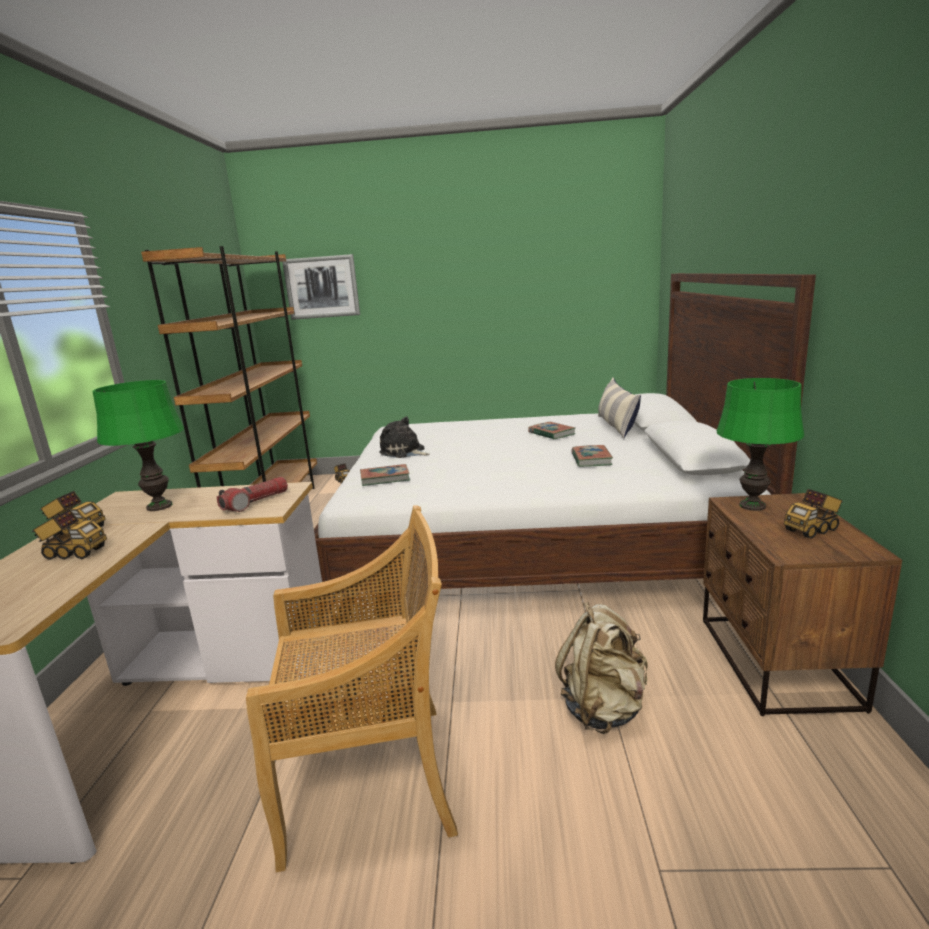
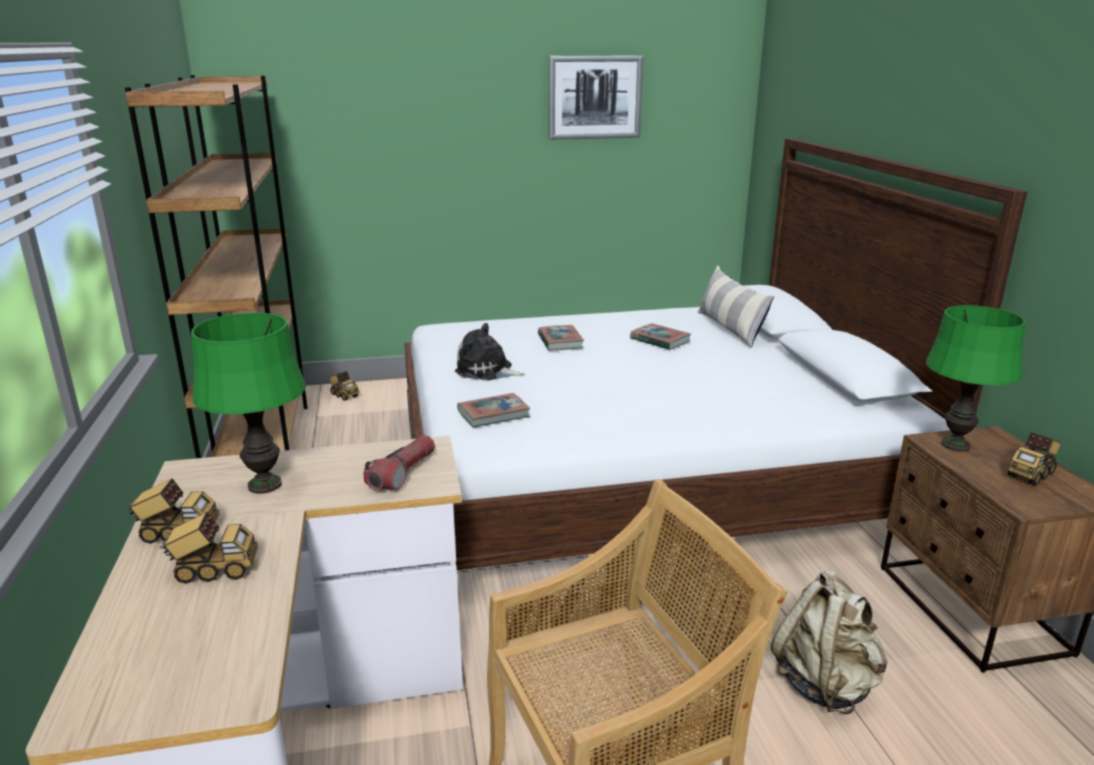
camera: 15 degrees left, 5 degrees up
(322, 287) = (314, 125): picture -> picture (595, 97)
(591, 459) = (733, 380): book -> book (560, 341)

